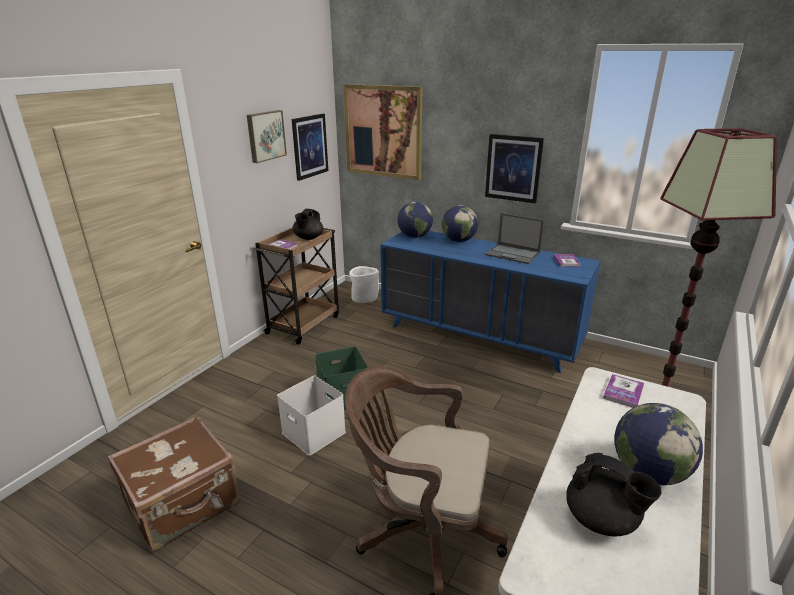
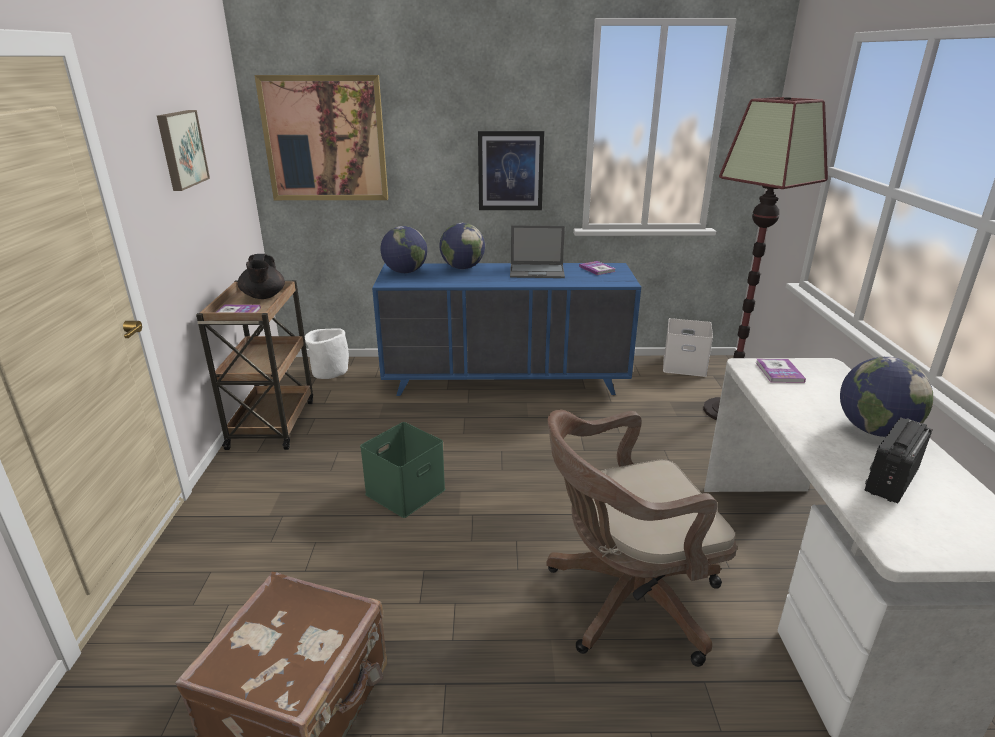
camera: 30 degrees left, 0 degrees up
(310, 146) = (226, 166): picture -> none
(315, 432) = (407, 545): white storage box -> white storage box (685, 365)
(602, 520) = (891, 481): black teapot -> radio

